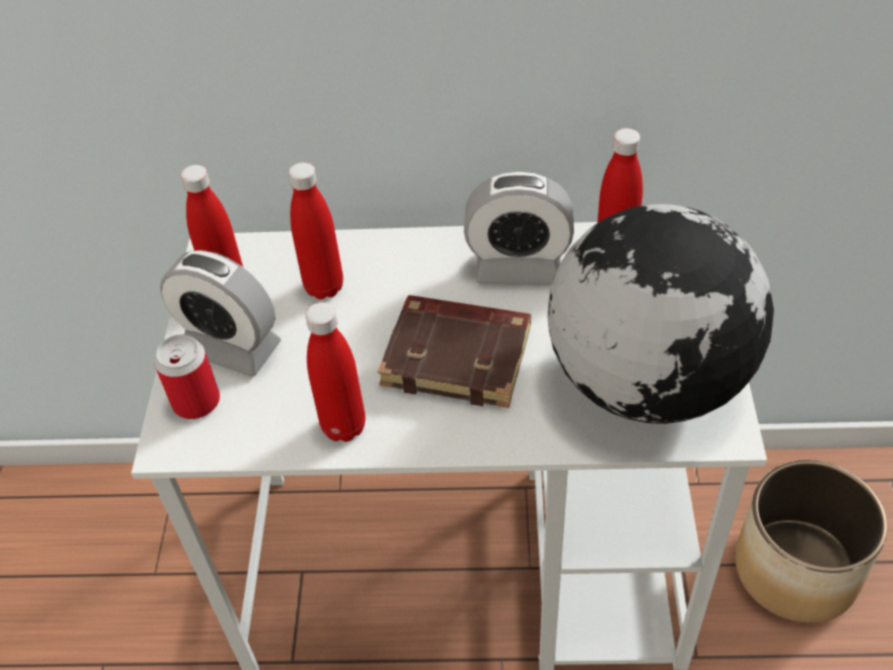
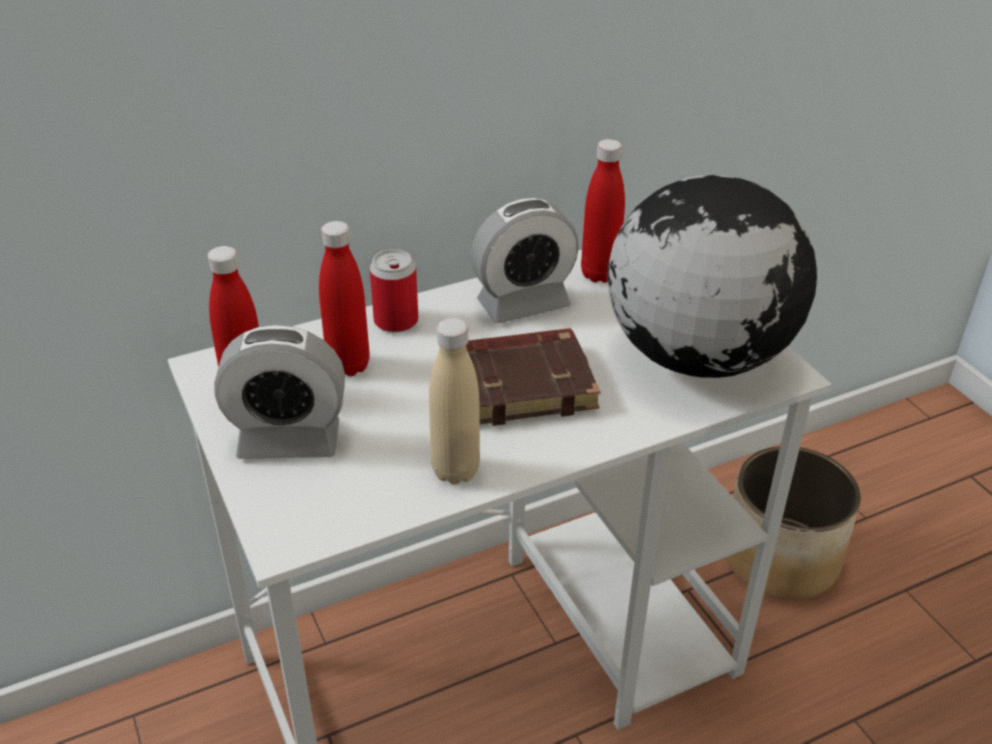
camera: 30 degrees left, 10 degrees down
(196, 401) = (285, 497): can -> can (396, 321)
(344, 427) = (455, 470): red bottle -> beige bottle

